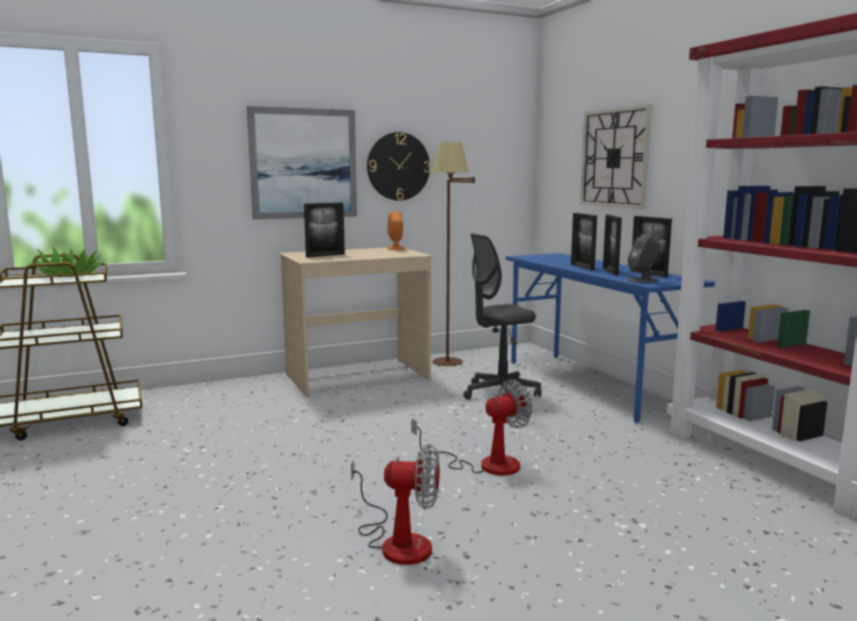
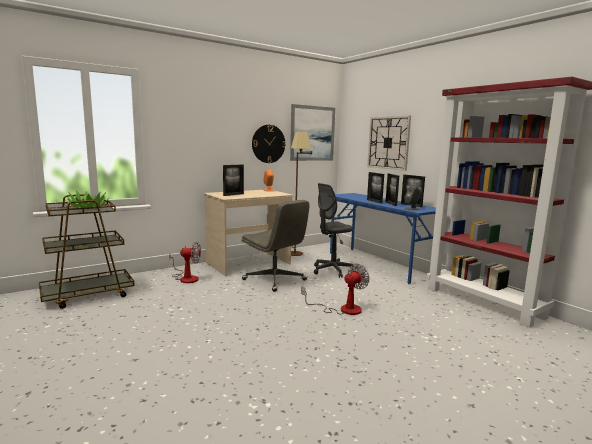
camera: 10 degrees left, 0 degrees up
(304, 163) = (217, 141): picture -> picture (312, 133)
(389, 407) = (275, 280): none -> grey office chair
(397, 541) = (316, 353): fan -> fan (186, 278)

